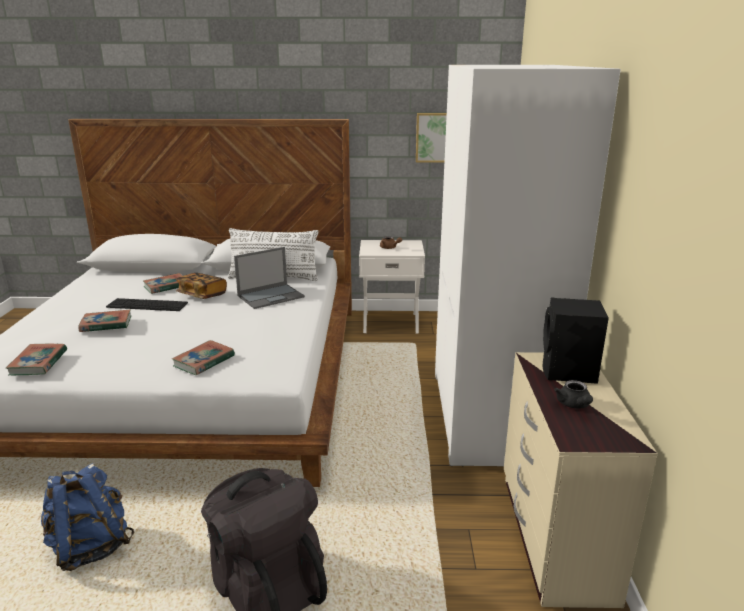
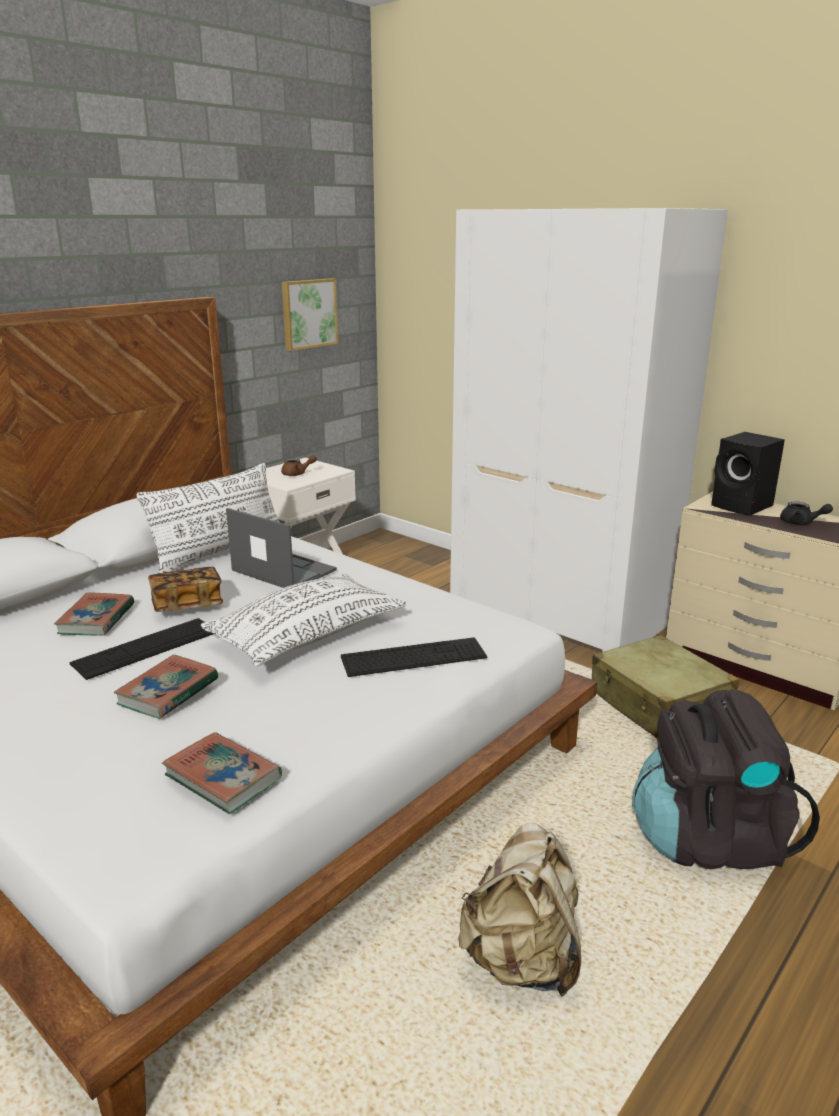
camera: 50 degrees left, 0 degrees up
(90, 547) = (522, 960): blue backpack -> beige backpack
(202, 330) = (307, 636): none -> white pillow
(204, 361) = (413, 657): book -> keyboard
(271, 296) = (282, 570): laptop -> laptop turned 60 degrees counterclockwise
(418, 505) = (659, 706): none -> beige suitcase

